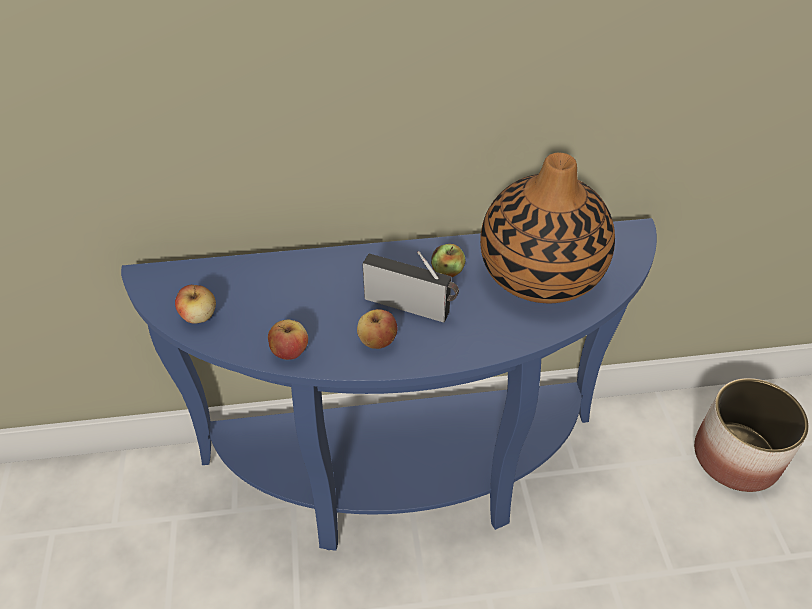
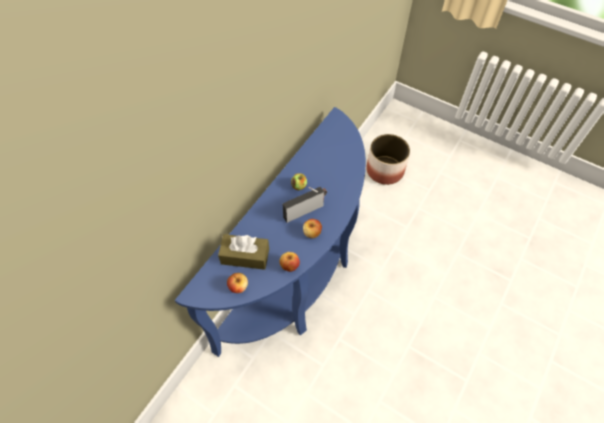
camera: 50 degrees left, 10 degrees up
(258, 290) = (245, 256): none -> brown tissue box
(541, 272) = (328, 158): vase -> none

